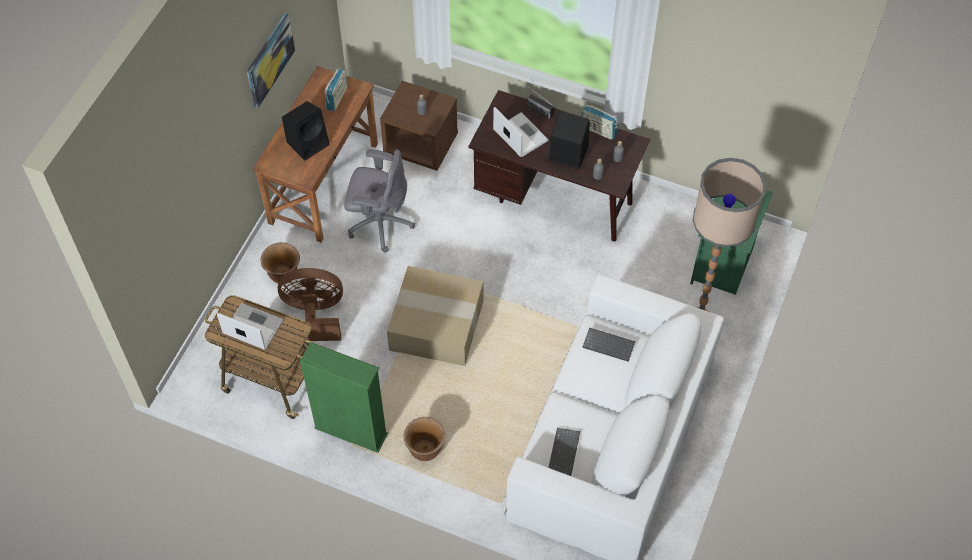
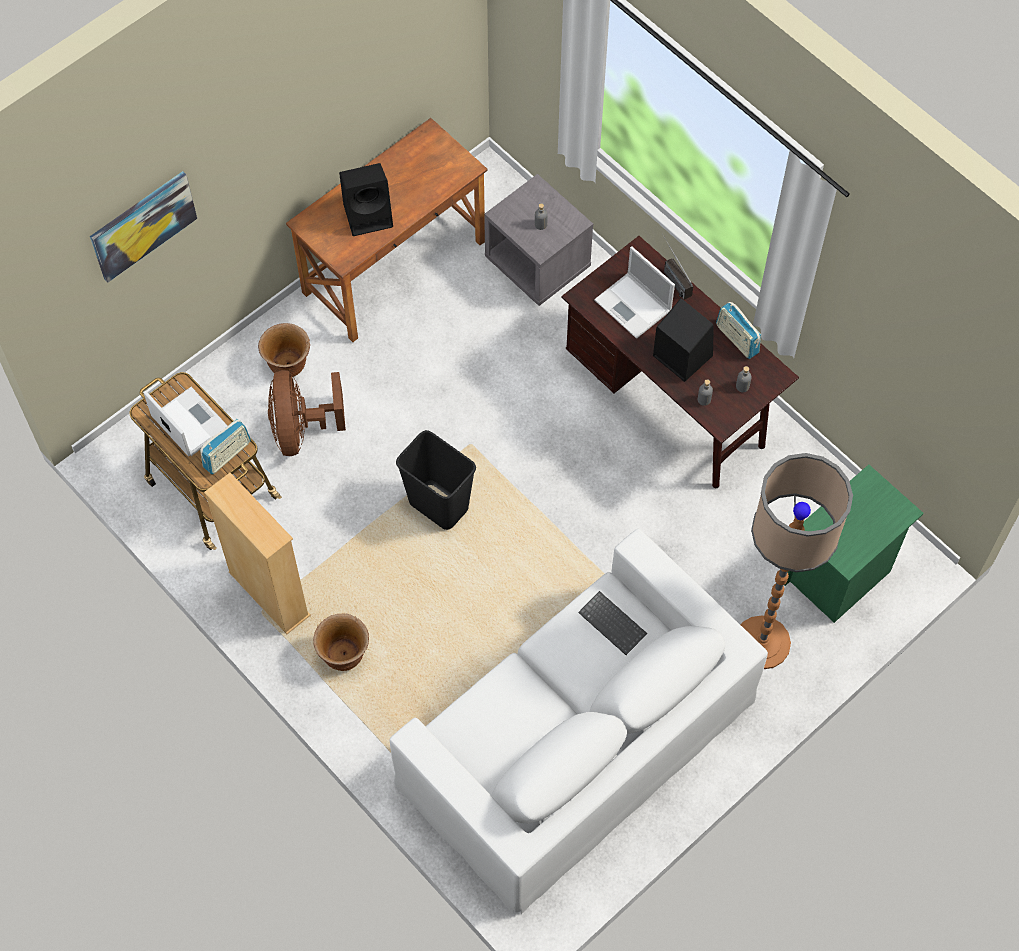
camera: 25 degrees right, 5 degrees up
(269, 60) = (344, 96): picture -> picture (143, 225)
(315, 313) = (301, 429): brown fan -> brown fan turned 120 degrees counterclockwise
(337, 97) = (433, 169): radio -> radio (227, 454)
(351, 431) = (269, 594): green bookcase -> beige bookcase
(379, 223) = (435, 346): grey office chair -> none
(421, 145) = (538, 264): brown nightstand -> grey nightstand
(438, 324) = (439, 505): cardboard box -> black trash can
(519, 135) = (634, 306): laptop -> laptop turned 150 degrees clockwise
(564, 453) = (485, 737): keyboard -> none

